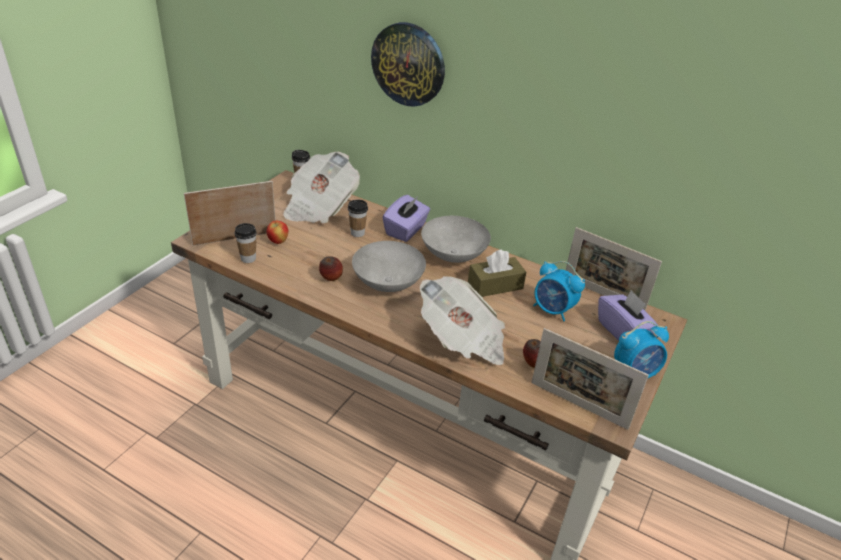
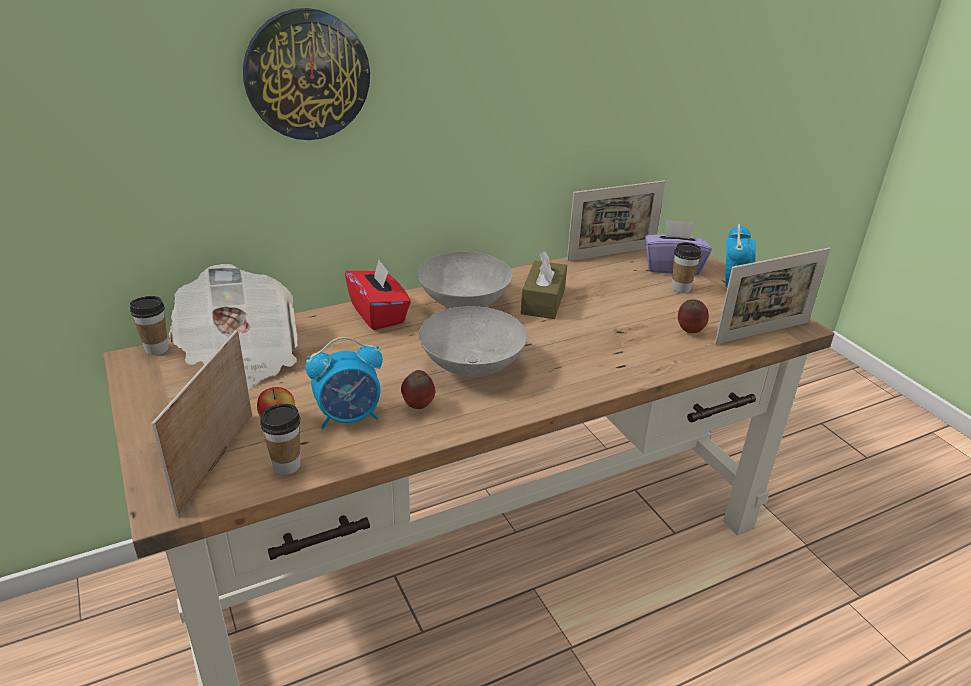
camera: 55 degrees left, 5 degrees down
(357, 233) = (341, 350): cup -> cup (680, 288)
(406, 230) = (379, 314): purple tissue box -> red tissue box
(463, 340) = (619, 357): newspaper -> none
(553, 310) = (613, 287): alarm clock -> alarm clock (349, 417)

